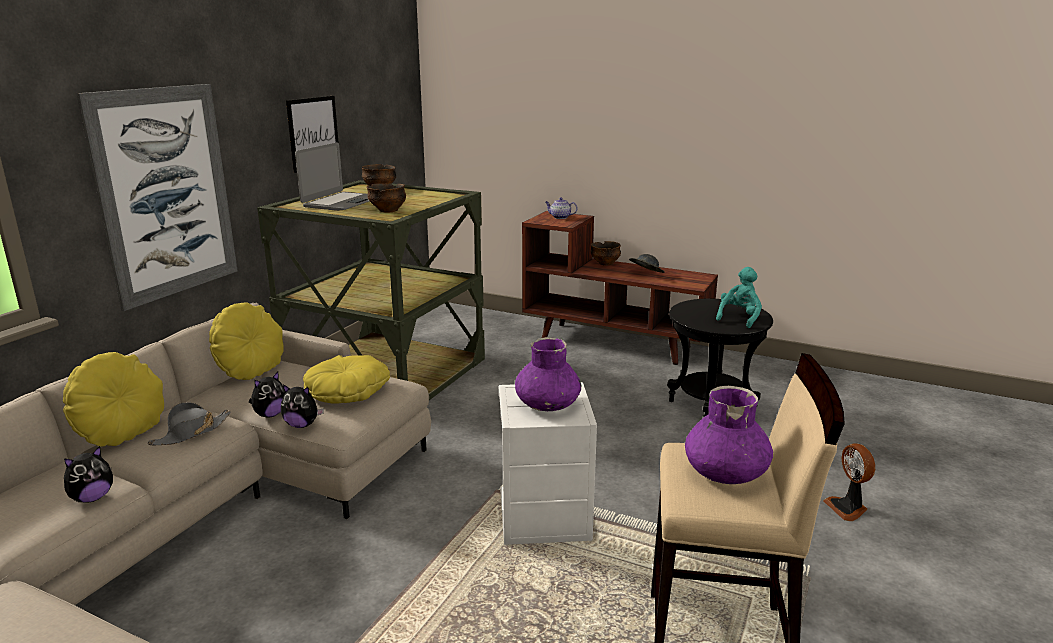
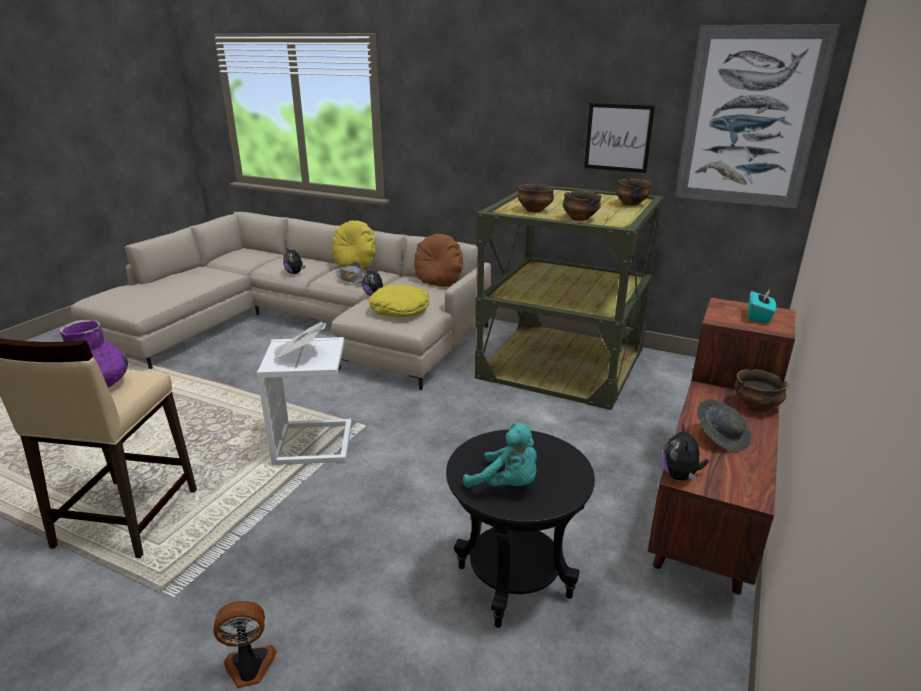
camera: 90 degrees right, 5 degrees up
(166, 193) = (465, 152): picture -> picture (749, 118)
(251, 373) = (438, 283): yellow pillow -> brown pillow
(302, 425) = (358, 305): plush toy -> plush toy (680, 476)
(342, 202) = (562, 199): laptop -> none
(429, 201) = (580, 219): none -> bowl
(547, 405) = (299, 354): purple vase -> newspaper
(560, 217) = (759, 317): teapot -> turquoise tissue box

